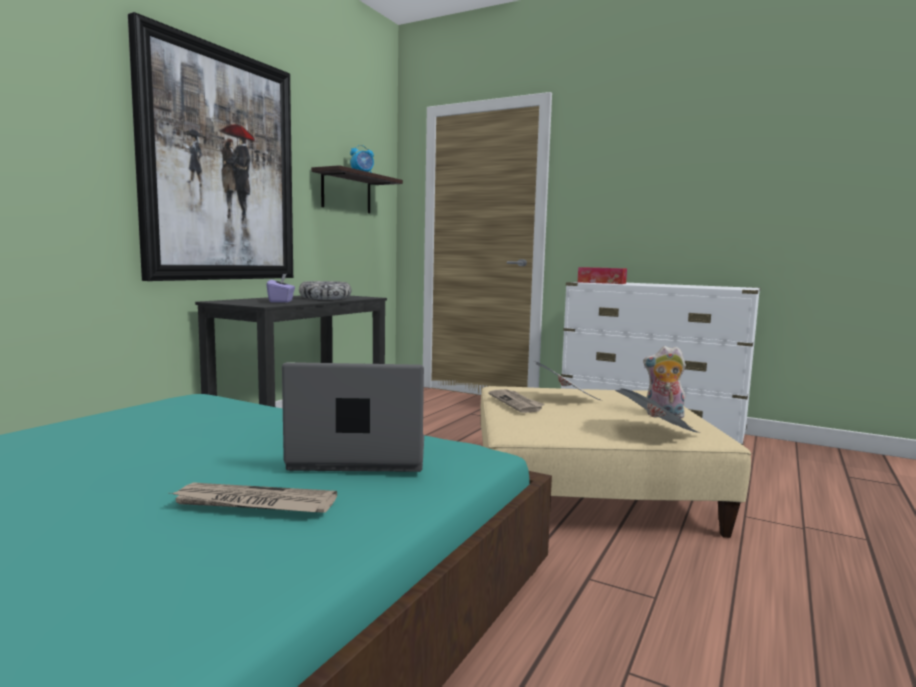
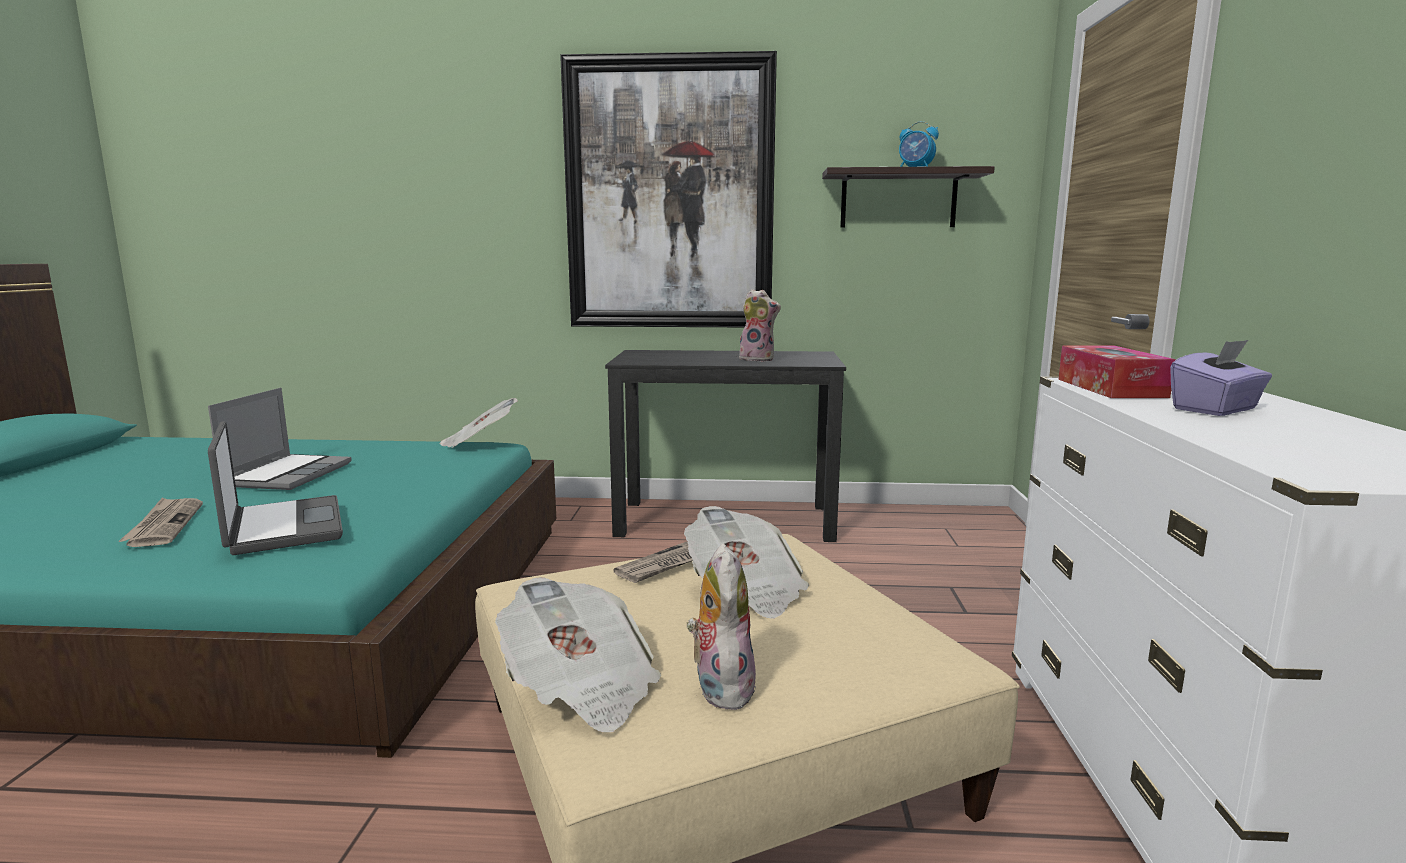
camera: 65 degrees right, 5 degrees up
(127, 458) = (288, 474): none -> laptop
(178, 398) = (479, 443): none -> newspaper
(281, 301) = (678, 358): purple tissue box -> purple tissue box (1216, 409)
(325, 298) = (758, 359): bowl -> plush toy

